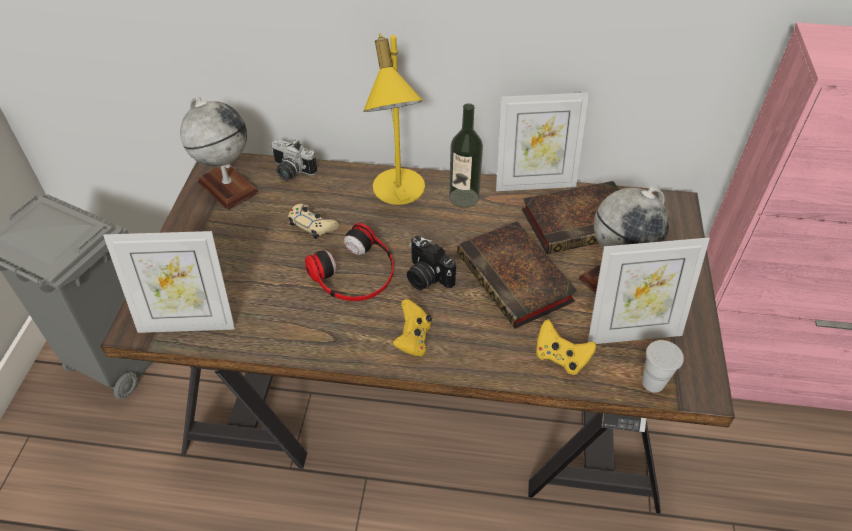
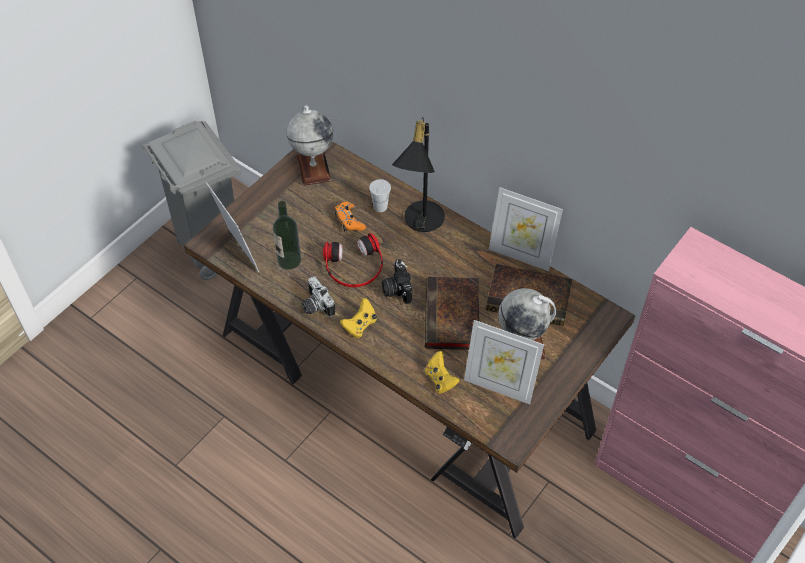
camera: 30 degrees right, 5 degrees up
(188, 322) = (238, 253): picture frame -> picture frame turned 150 degrees counterclockwise
(290, 172) = (360, 173): camera -> camera (315, 306)
(313, 225) = (349, 220): beige game controller -> orange game controller
(397, 194) = (419, 222): yellow table lamp -> black table lamp
(464, 197) = (462, 244): bottle -> bottle (289, 260)
(653, 383) = (484, 422): white cup -> white cup (380, 207)

